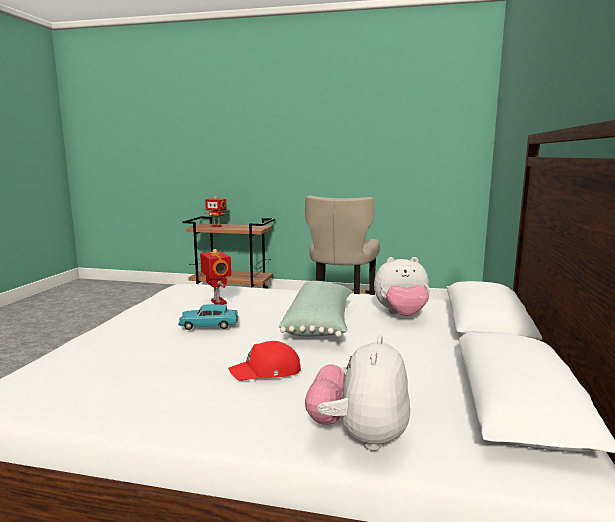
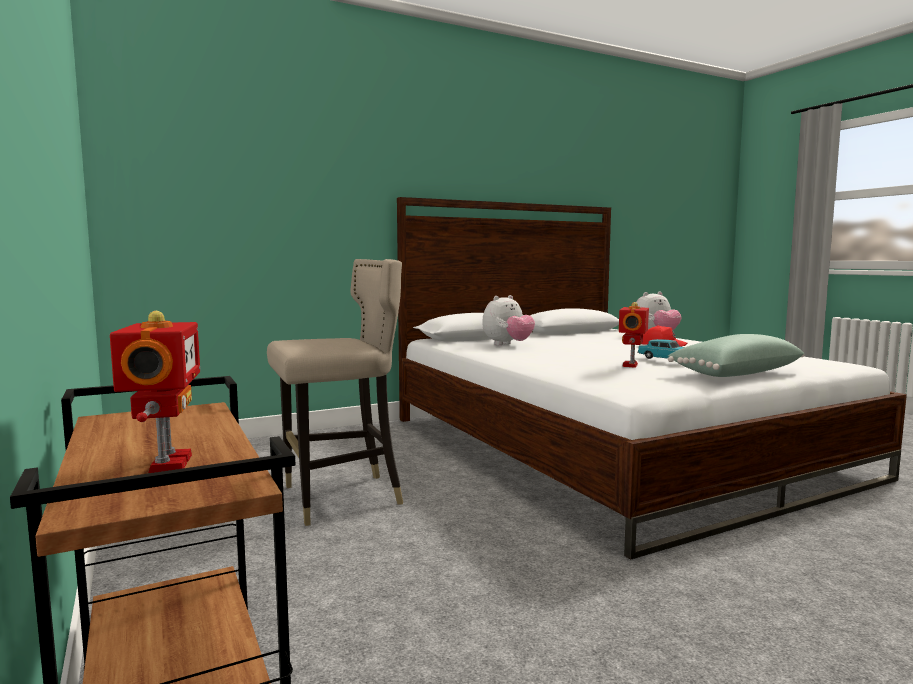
camera: 130 degrees left, 5 degrees down
(321, 324) = (577, 349): green pillow -> green pillow (734, 373)
(401, 315) = (507, 345): plush toy -> plush toy turned 90 degrees clockwise

